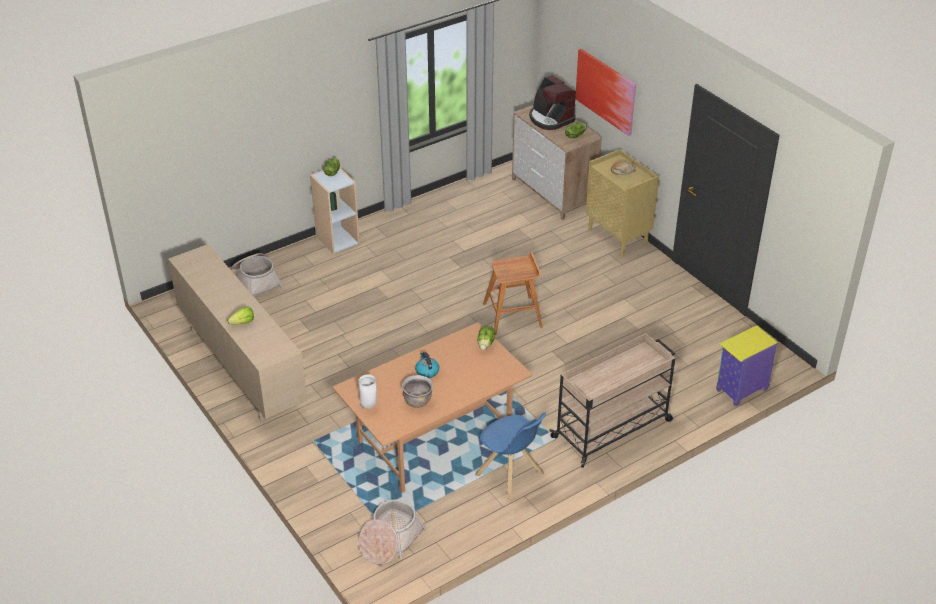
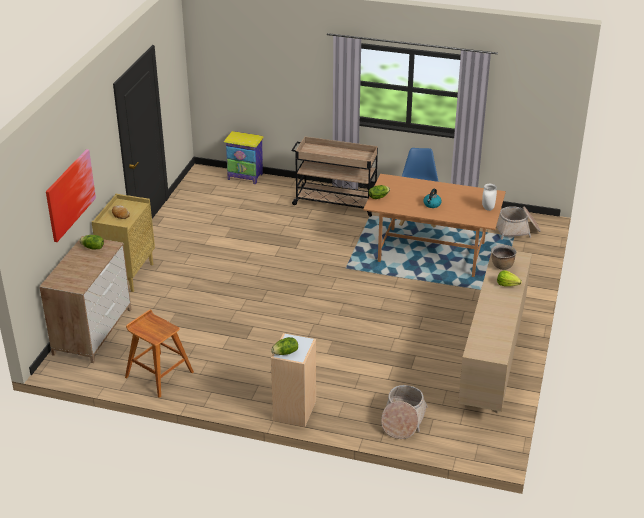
camera: 130 degrees left, 5 degrees down
(417, 401) = (458, 196): brown cooking pot -> brown cooking pot (502, 266)
(513, 315) = (279, 278): brown stool -> brown stool (158, 374)
(550, 119) = (75, 270): coffee machine -> none

